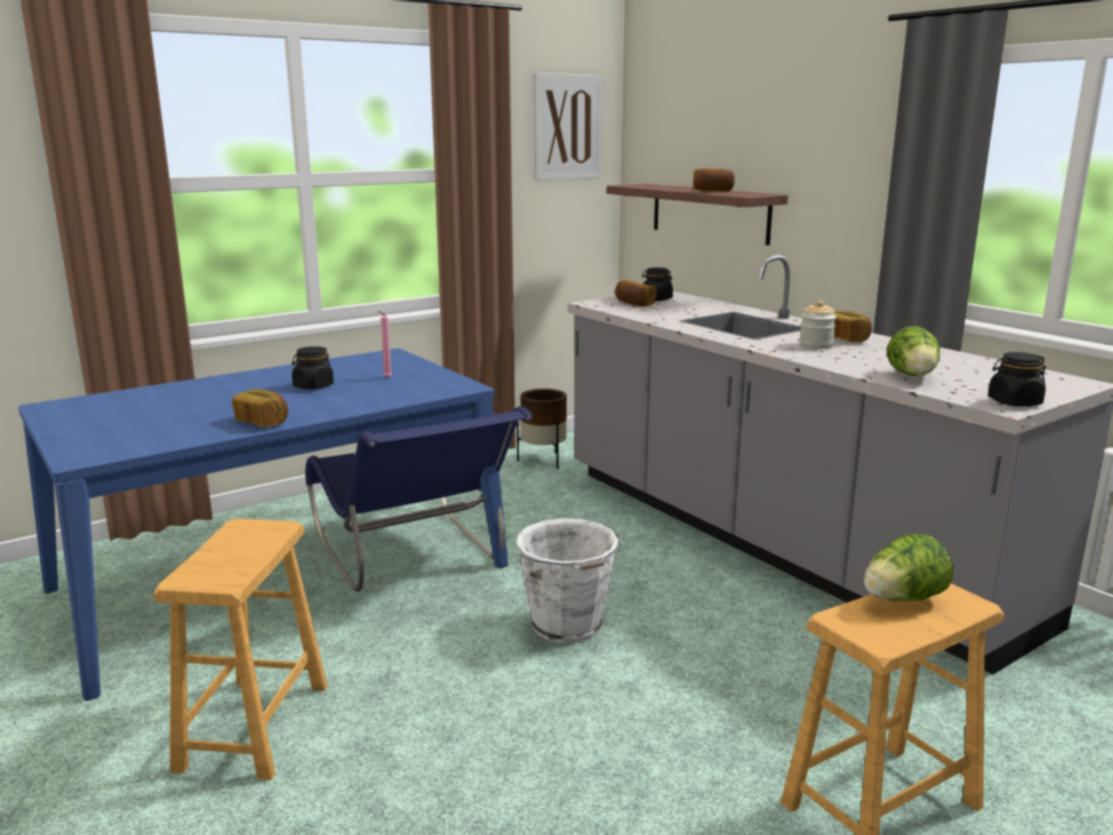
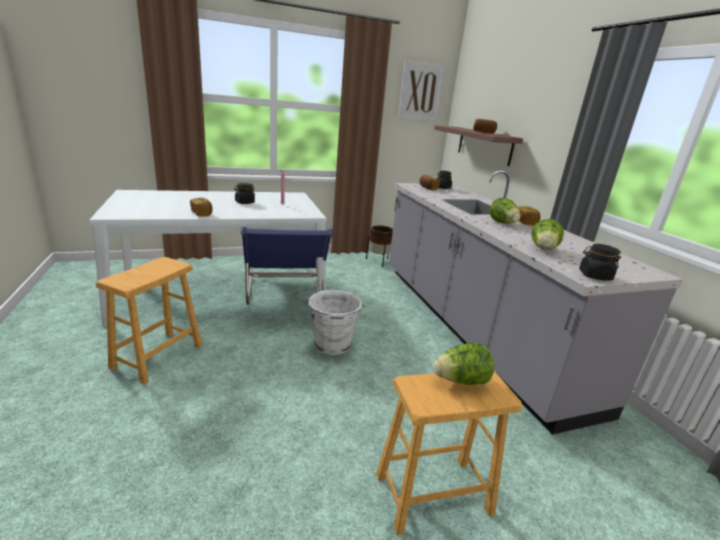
camera: 15 degrees right, 5 degrees up
(282, 577) = (222, 290): blue dining table -> white dining table
(816, 345) = (503, 223): jar -> lettuce

